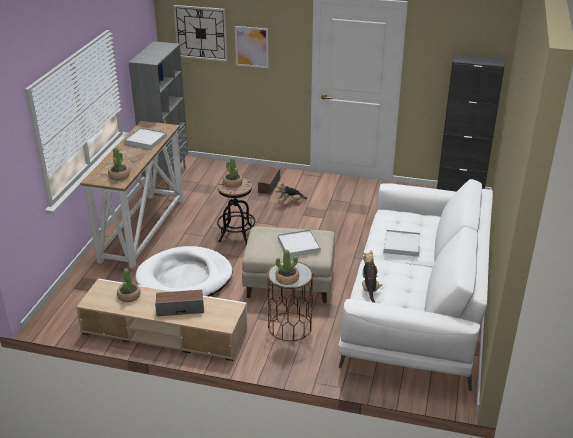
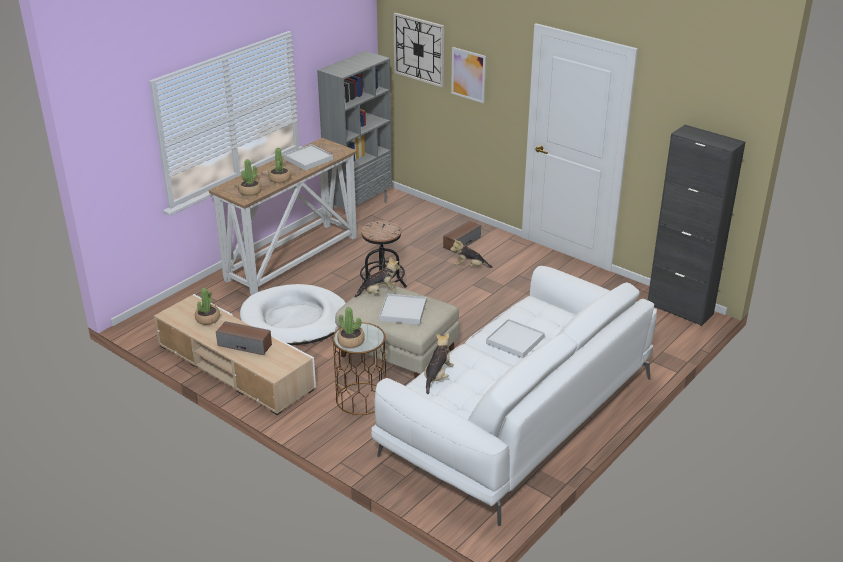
camera: 25 degrees right, 0 degrees up
(232, 183) = (380, 227): potted plant -> potted plant (279, 179)
(266, 236) = (379, 293): none -> plush toy

